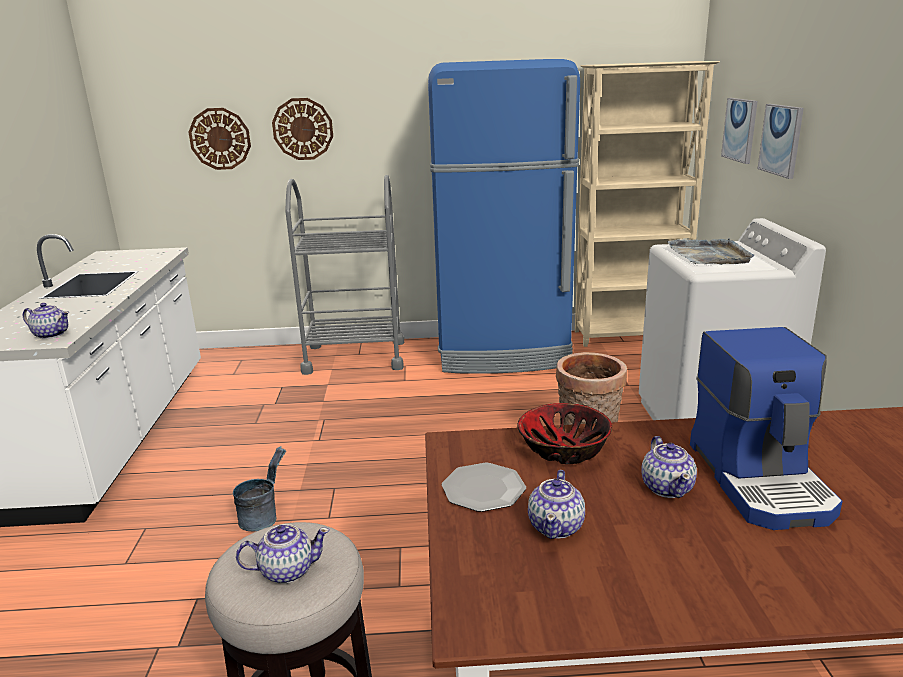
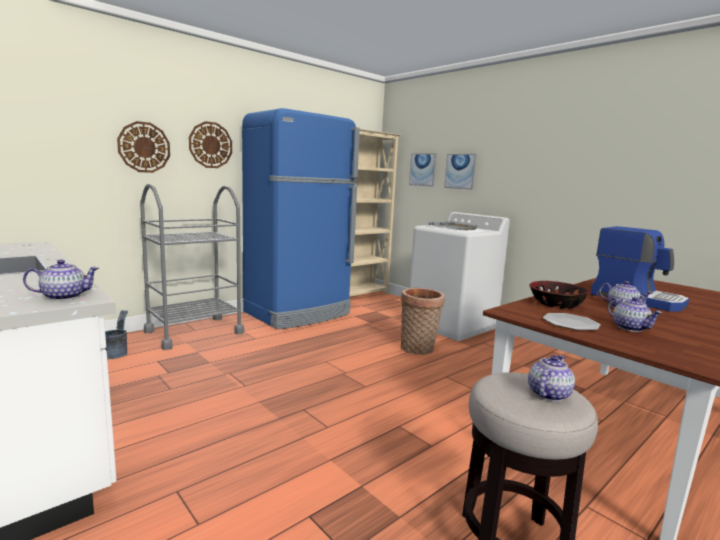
camera: 40 degrees left, 10 degrees down
(220, 139) = (63, 147): wall clock -> wall clock (210, 145)
(263, 517) = (277, 444): grey bucket -> grey bucket (116, 353)

